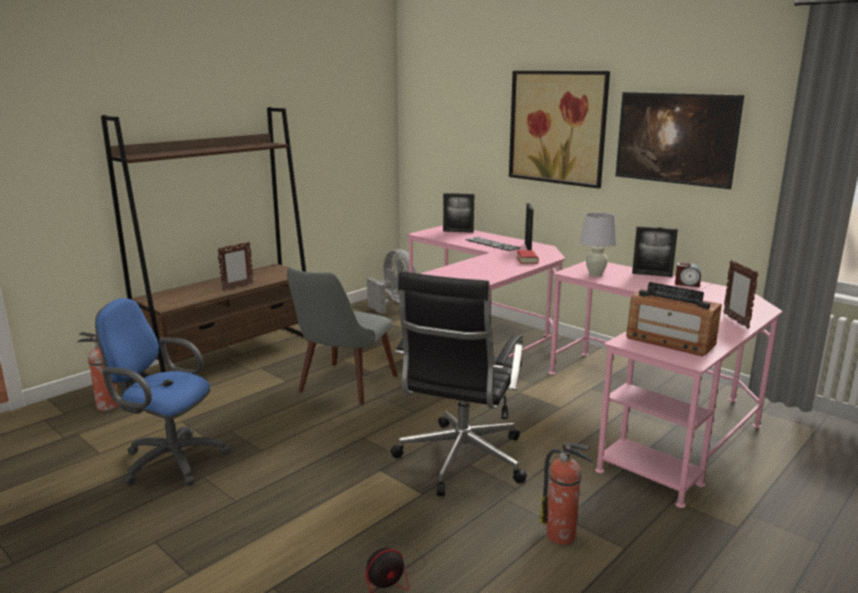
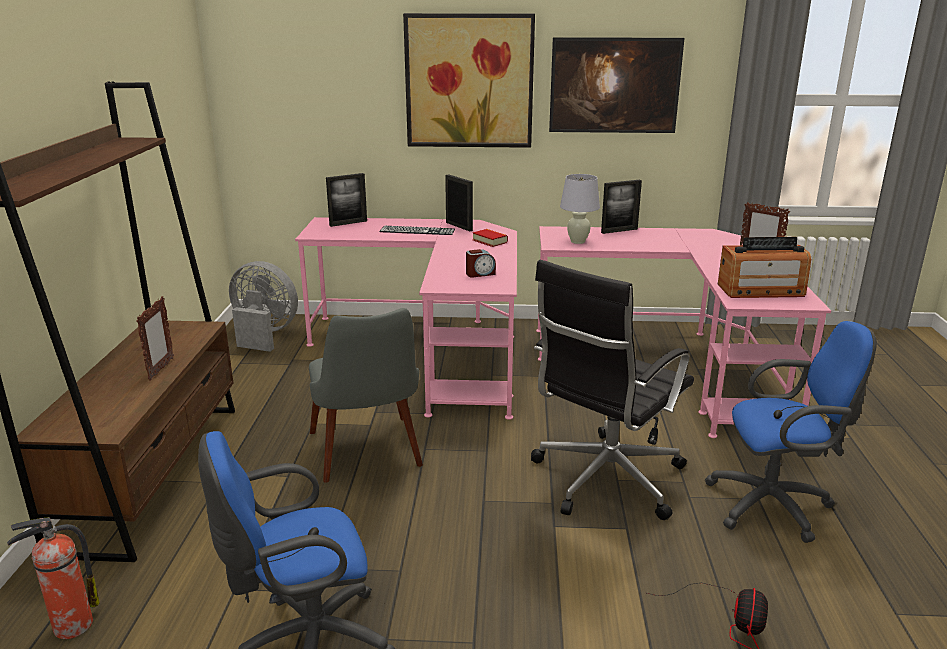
camera: 40 degrees left, 5 degrees up
(460, 461) = (604, 480): black office chair -> black office chair turned 60 degrees clockwise
(562, 536) = (775, 505): fire extinguisher -> blue office chair
(687, 284) = (661, 233): alarm clock -> alarm clock (480, 274)

